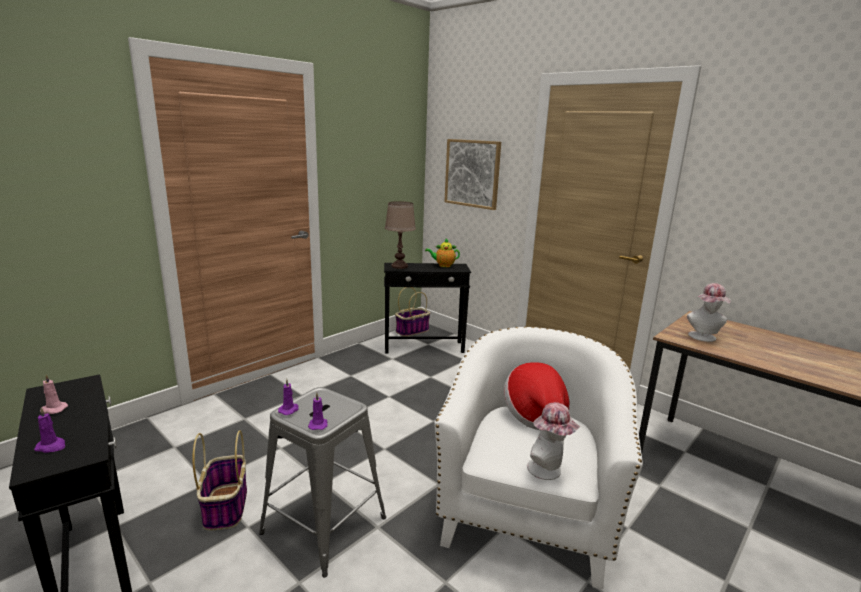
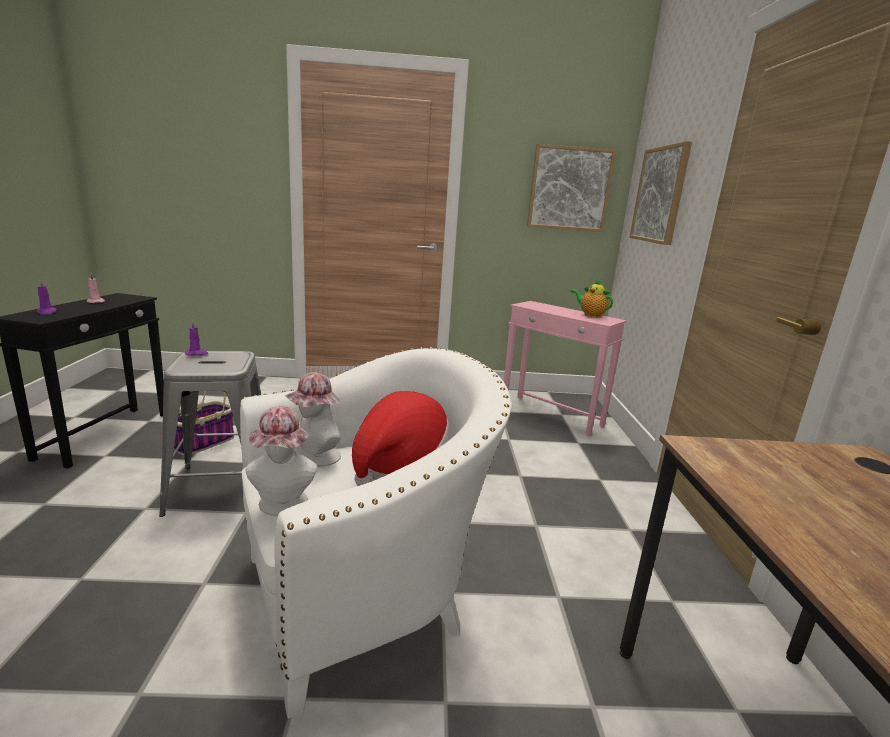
camera: 45 degrees right, 0 degrees up
(318, 424) = (184, 366): purple candle -> none
(392, 168) = (569, 189): none -> picture
(399, 266) = (537, 305): brown table lamp -> none
(412, 331) = (566, 398): basket -> none
(424, 347) = (551, 415): black side table -> pink side table
(704, 338) = (769, 473): hat -> hat (315, 458)

